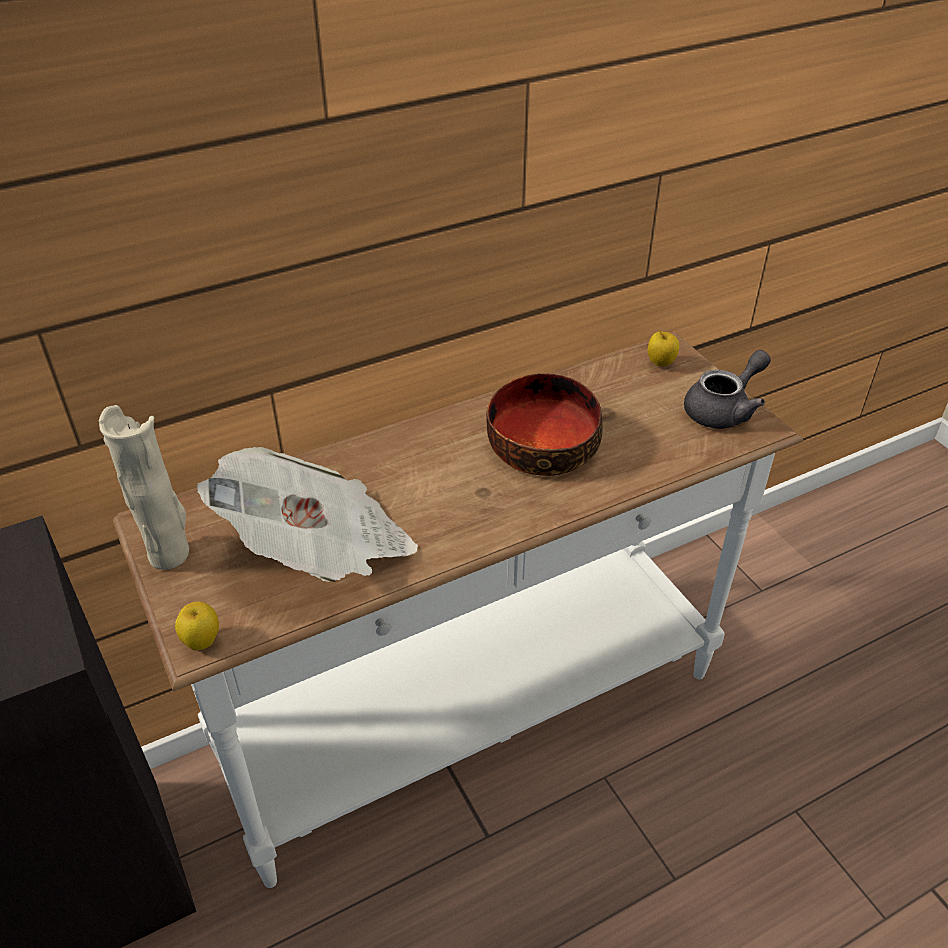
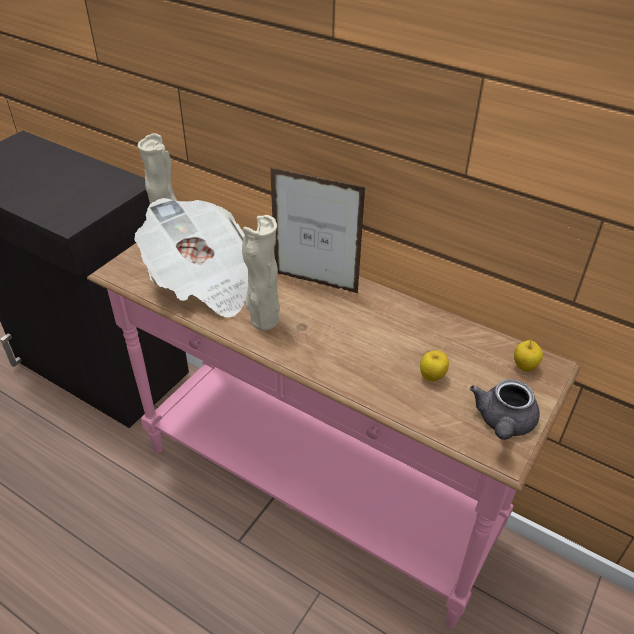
camera: 60 degrees right, 0 degrees up
(202, 642) = (116, 271): apple -> apple (431, 377)
(413, 450) = (315, 283): none -> picture frame
(447, 521) = (263, 321): none -> beige vase
(474, 721) = (314, 494): white console table -> pink console table
(541, 444) = (370, 336): bowl -> none
(724, 410) = (503, 423): grey teapot -> grey teapot turned 90 degrees clockwise

